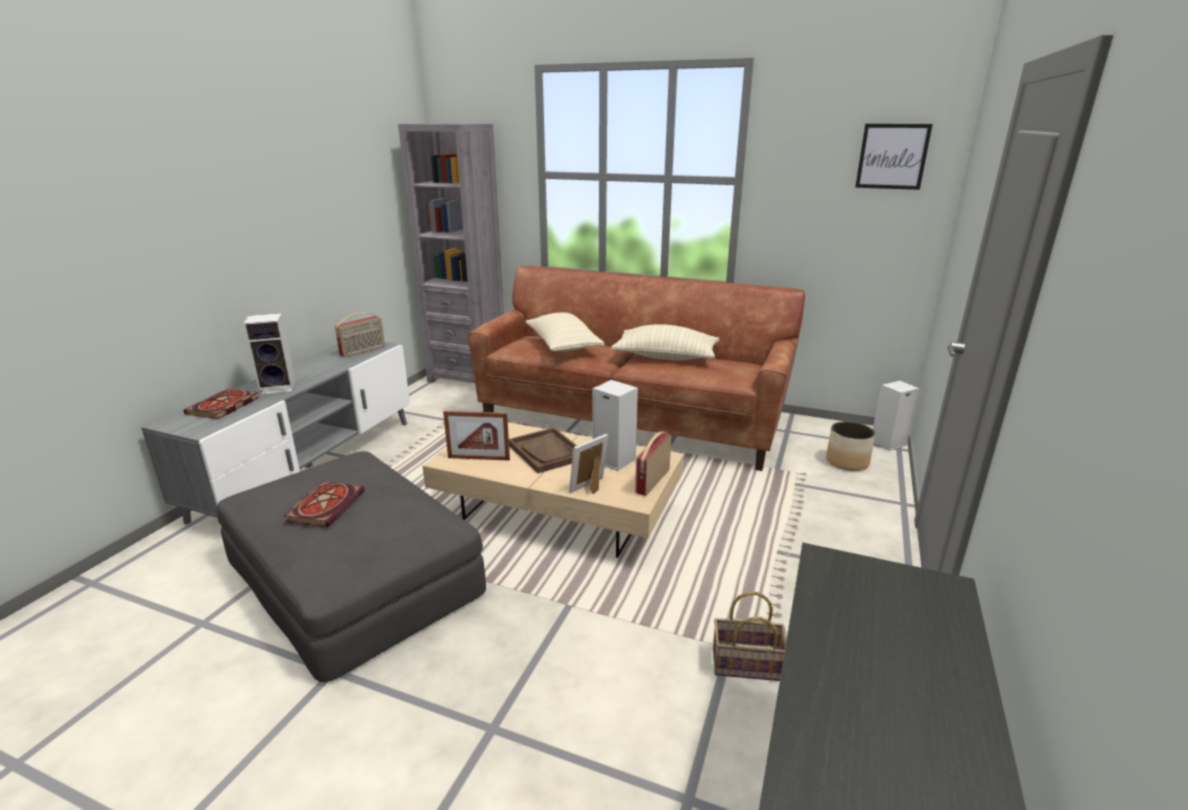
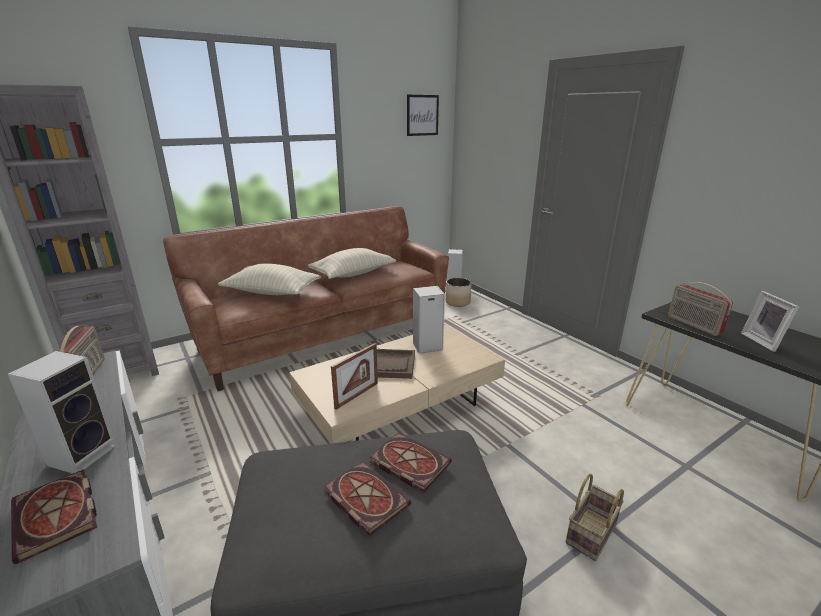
camera: 55 degrees left, 0 degrees up
(382, 509) = (407, 463): none -> book
(591, 488) = (454, 366): picture frame -> picture frame (764, 342)
(652, 481) = (468, 344): radio -> radio (693, 325)
(745, 665) = (599, 405): basket -> basket (591, 535)

